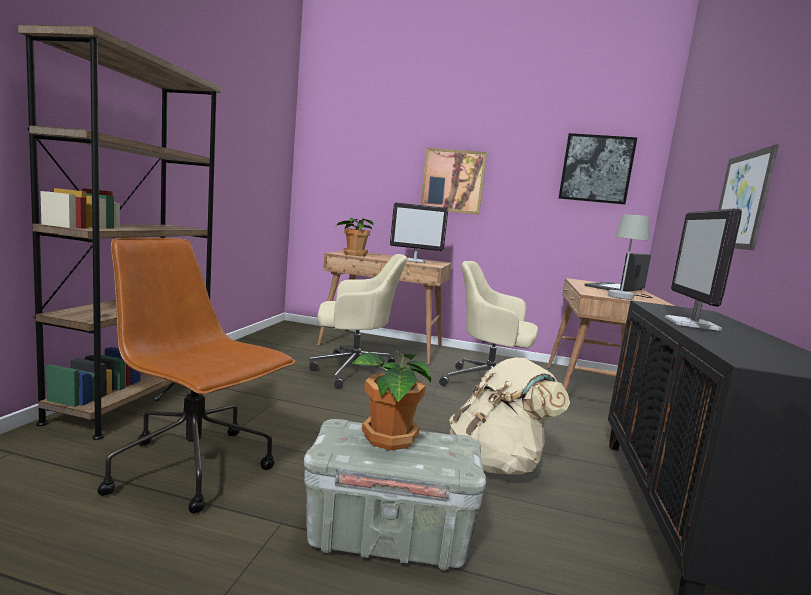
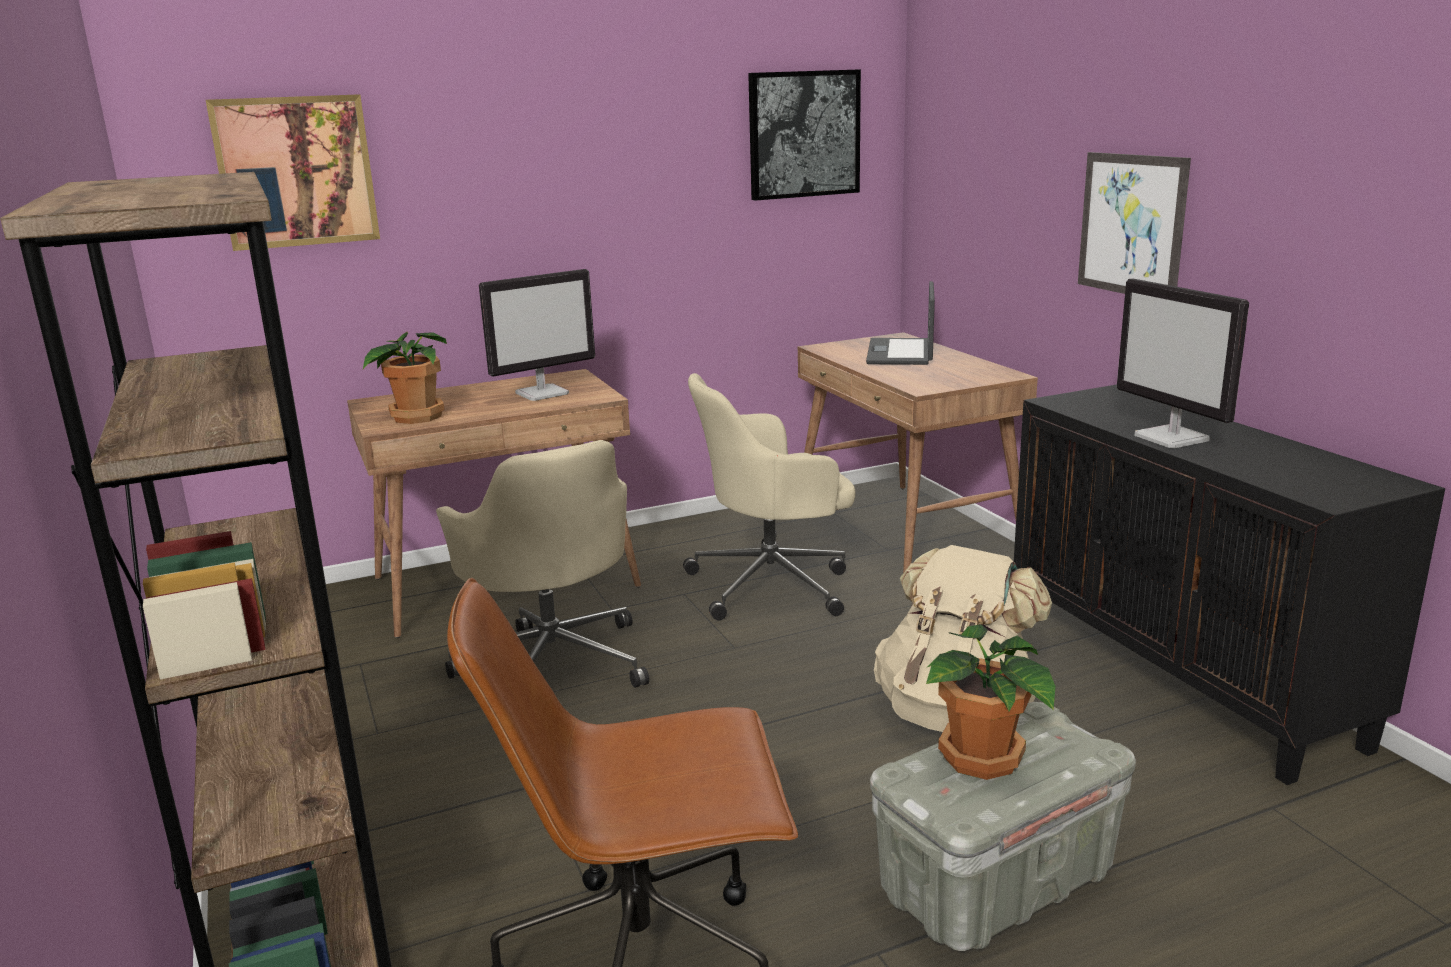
camera: 35 degrees left, 10 degrees up
(353, 371) = (553, 663): beige office chair -> beige office chair turned 105 degrees clockwise
(453, 181) = (550, 198): picture -> picture (296, 172)
(625, 297) = (958, 377): grey table lamp -> none

